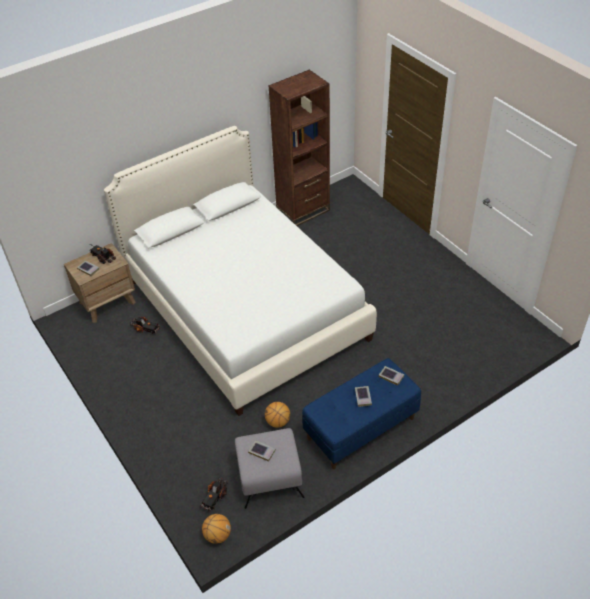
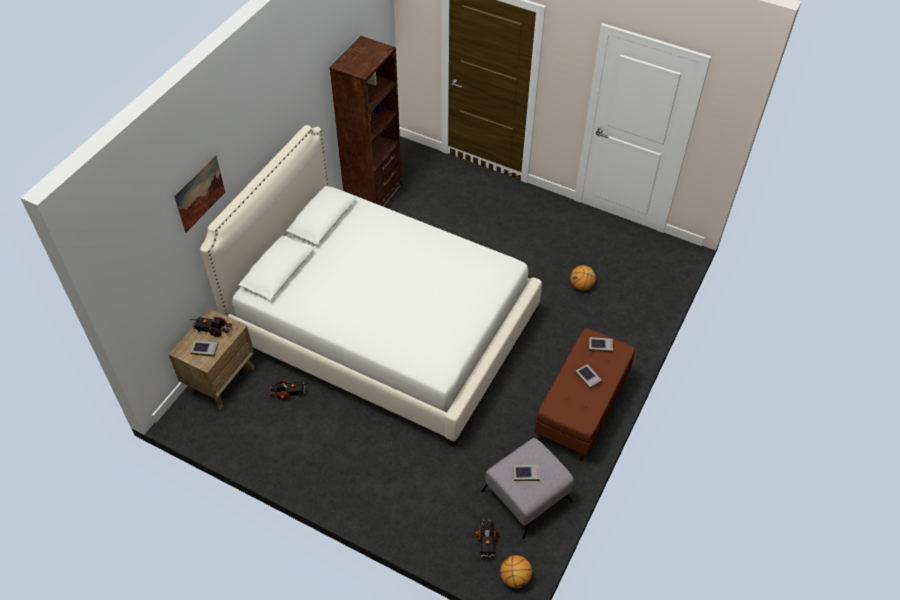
camera: 30 degrees left, 5 degrees up
(111, 144) = (199, 193): none -> picture
(278, 422) = (498, 436): basketball -> basketball (581, 286)
(360, 429) = (581, 409): blue bench -> brown bench

